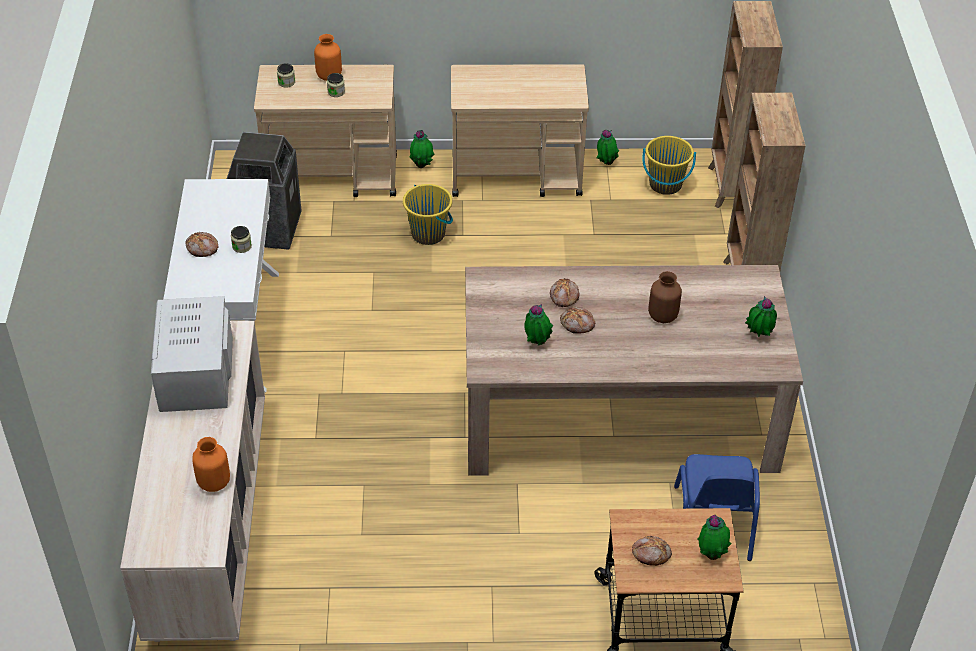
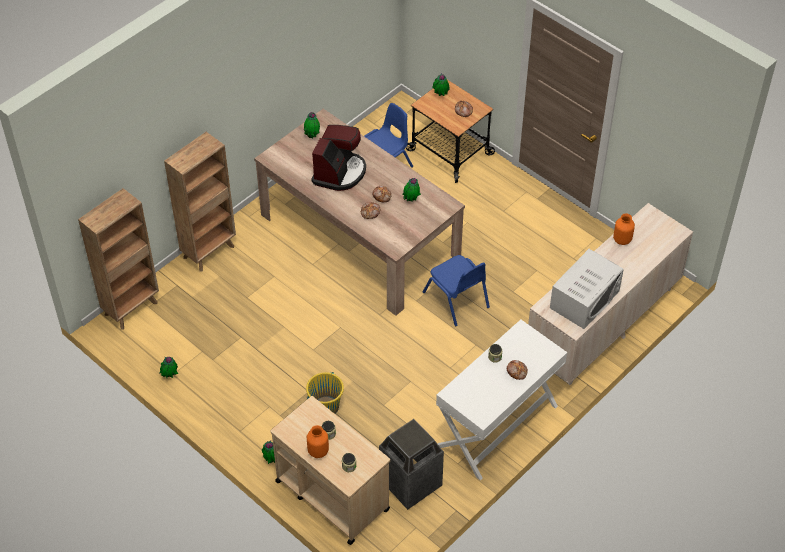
camera: 135 degrees left, 5 degrees up
(419, 426) = (456, 300): none -> blue chair
(517, 176) = (229, 407): beige cart -> none
(663, 316) = (339, 172): brown vase -> coffee machine
(665, 184) = (161, 337): yellow bucket -> none

